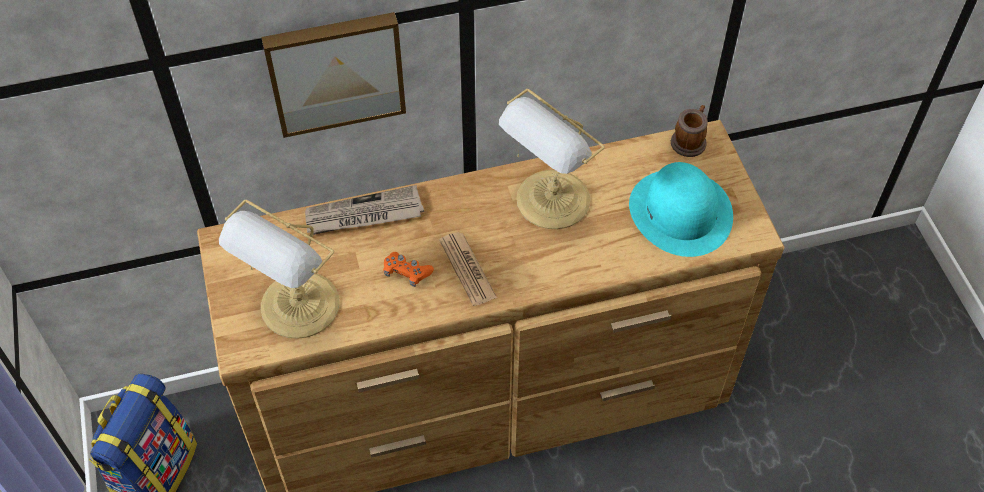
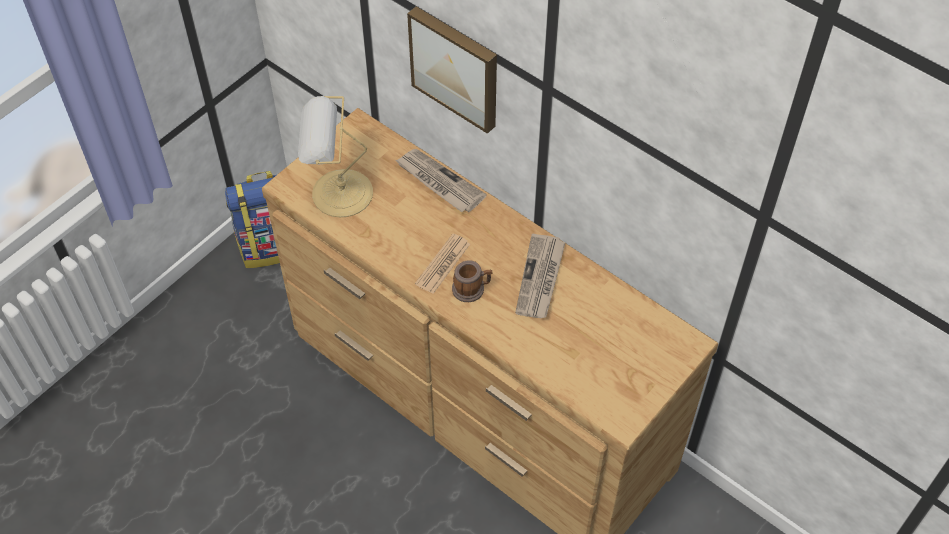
camera: 55 degrees right, 0 degrees up
(406, 273) = (412, 233): orange game controller -> none
(550, 202) = (540, 279): table lamp -> newspaper
(680, 212) = (601, 363): turquoise hat -> none
(689, 140) = (677, 333): mug -> mug (472, 289)

